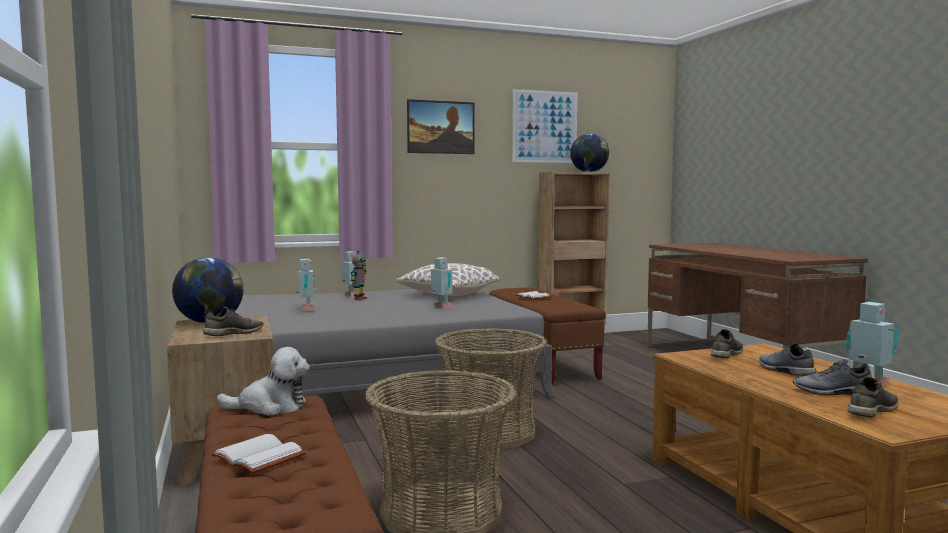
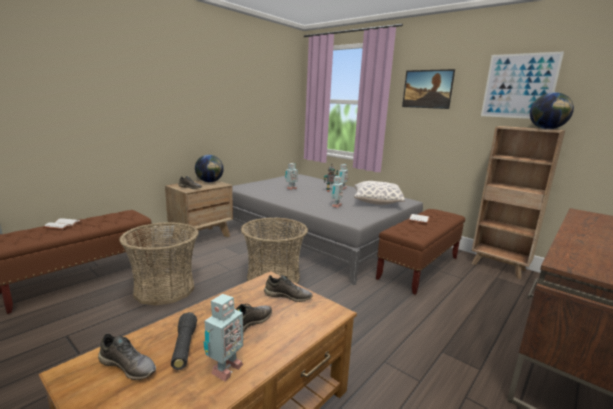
camera: 60 degrees right, 10 degrees up
(270, 406) = (126, 215): plush toy -> none
(832, 392) = (184, 347): grey shoe -> black flashlight

